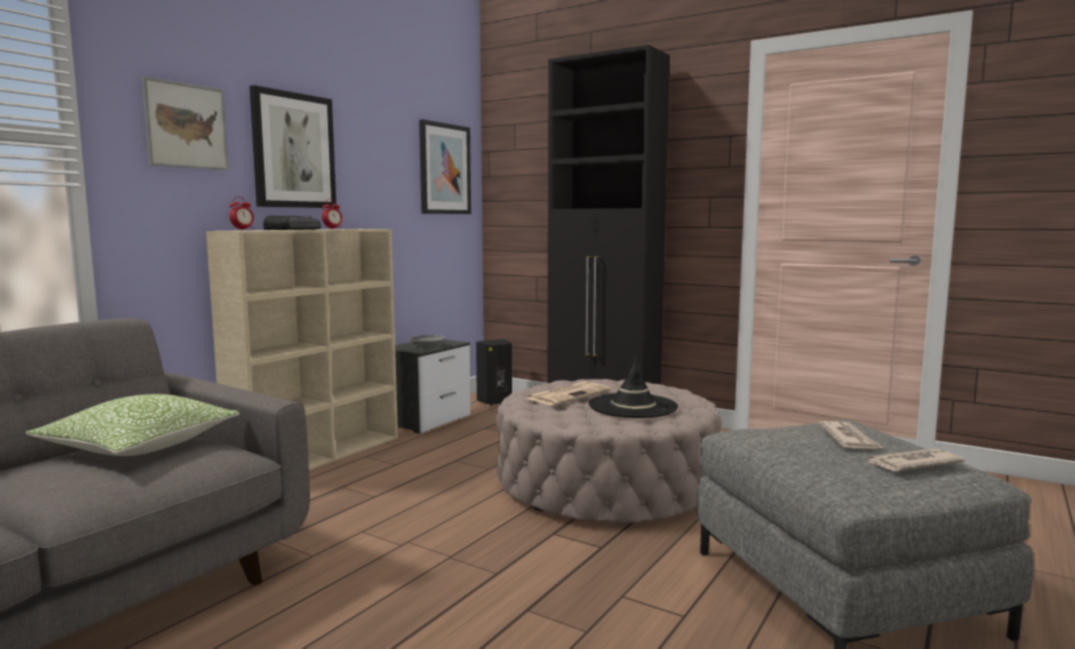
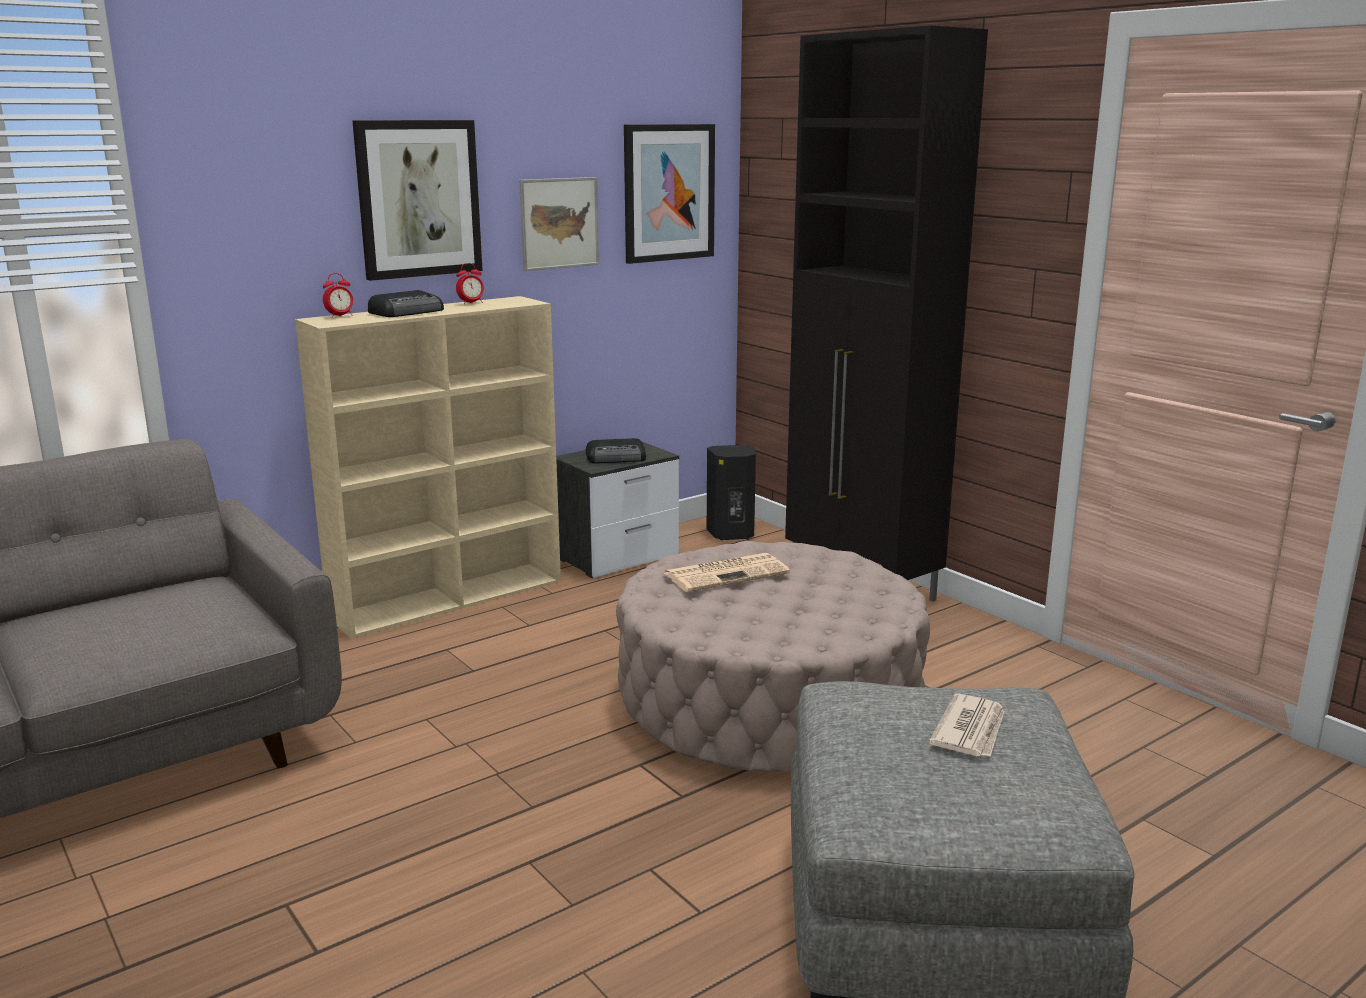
camera: 20 degrees right, 10 degrees up
(139, 446) = (164, 603): pillow -> none
(186, 126) = (267, 187): picture -> picture (559, 223)
(428, 346) = (617, 458): grey bowl -> radio
(633, 406) = (790, 608): black hat -> none
(911, 464) = (997, 790): newspaper -> none

